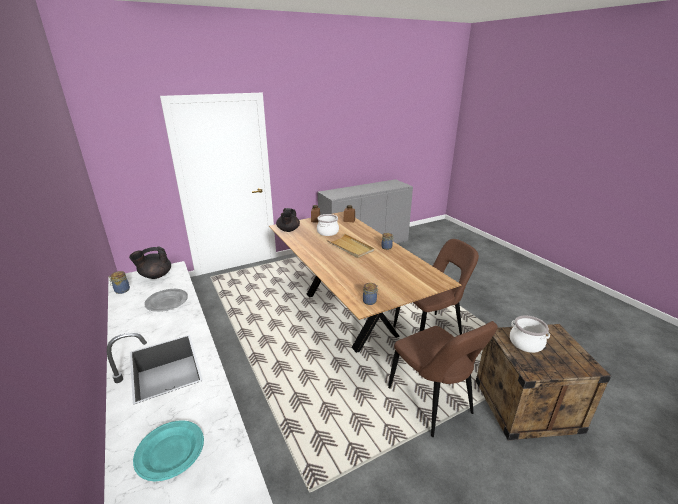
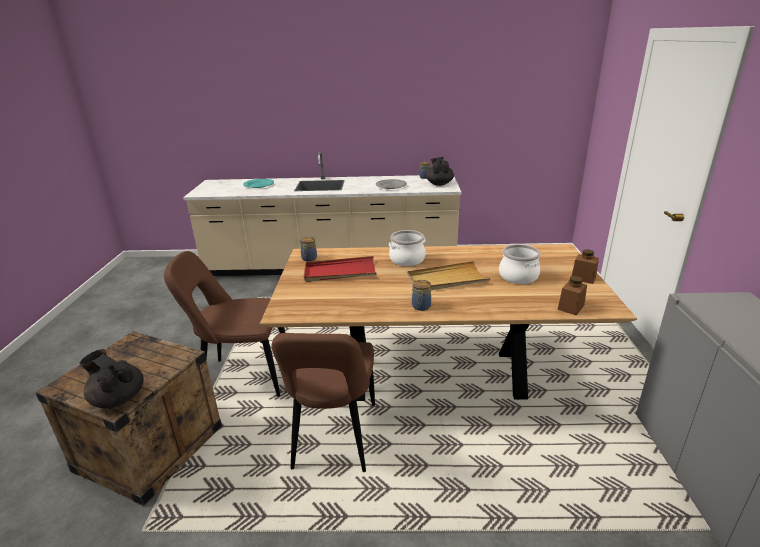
camera: 120 degrees right, 0 degrees up
(288, 230) = (543, 252): black teapot -> black teapot (118, 398)
(376, 281) = (340, 272): none -> red tray
(526, 343) = (149, 363): cooking pot -> cooking pot (407, 259)

